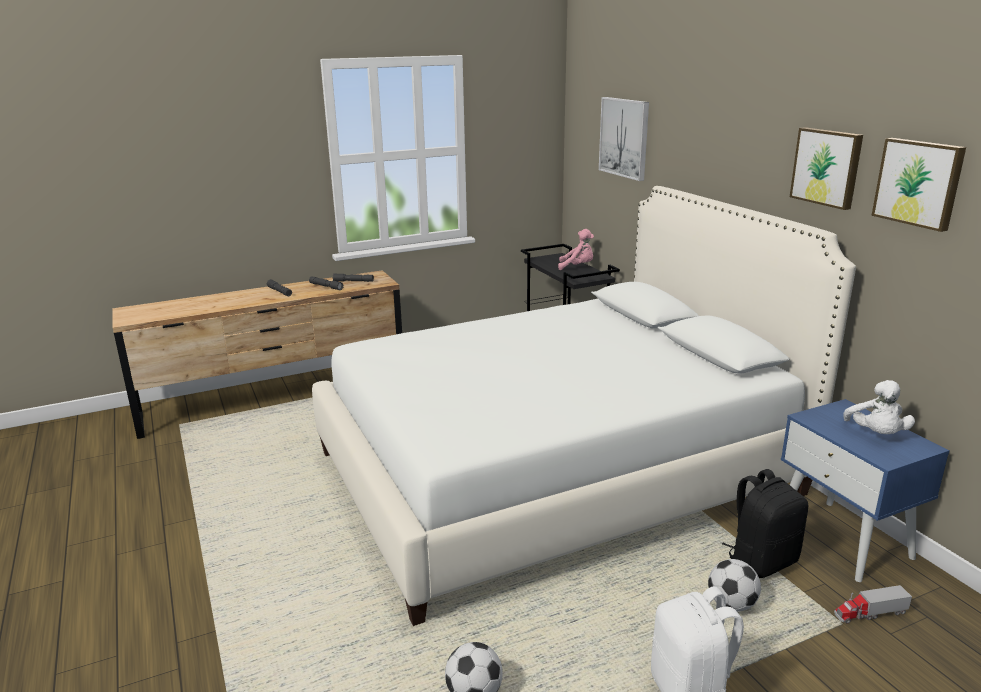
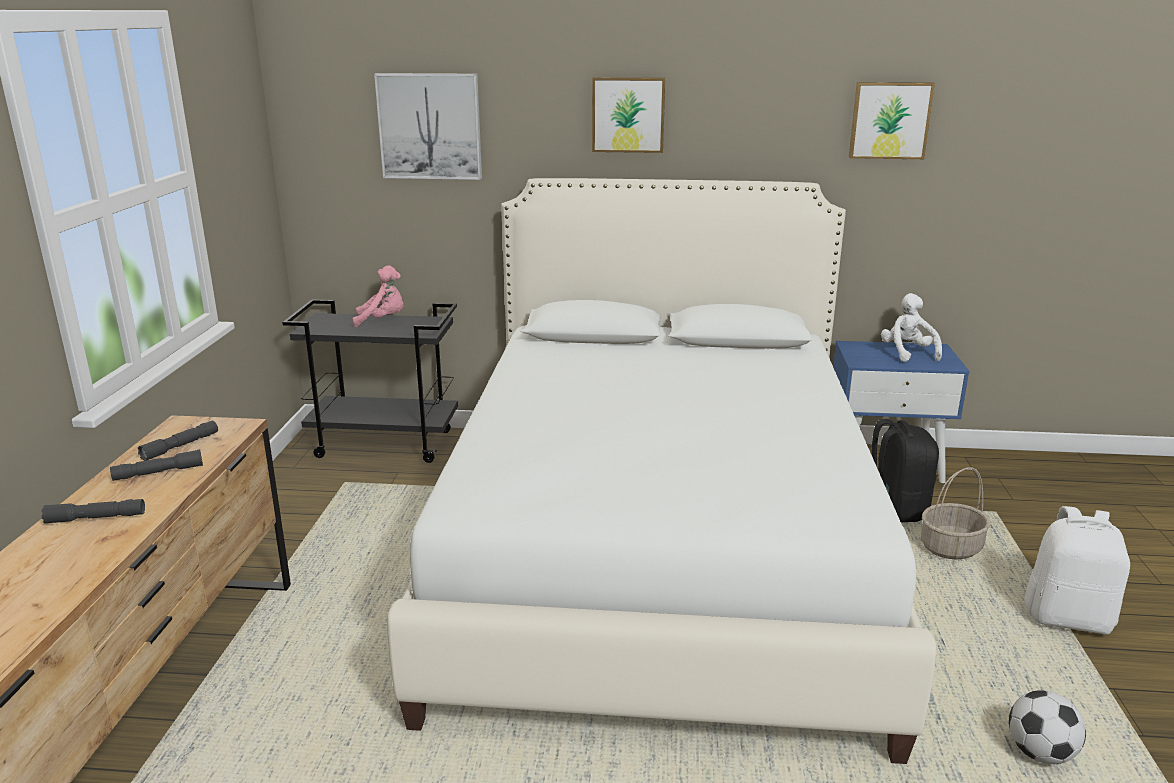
camera: 60 degrees left, 0 degrees up
(577, 267) = (382, 320): pink plush toy -> pink plush toy turned 45 degrees clockwise
(731, 604) = (950, 548): football -> basket
(827, 167) = (783, 120): picture -> picture (628, 114)
(869, 613) = (986, 496): toy truck -> none
(876, 434) = (907, 353): white plush toy -> white plush toy turned 135 degrees counterclockwise

